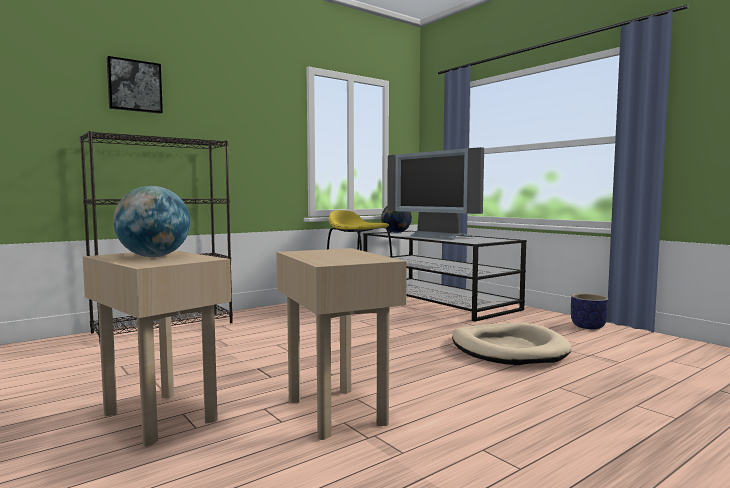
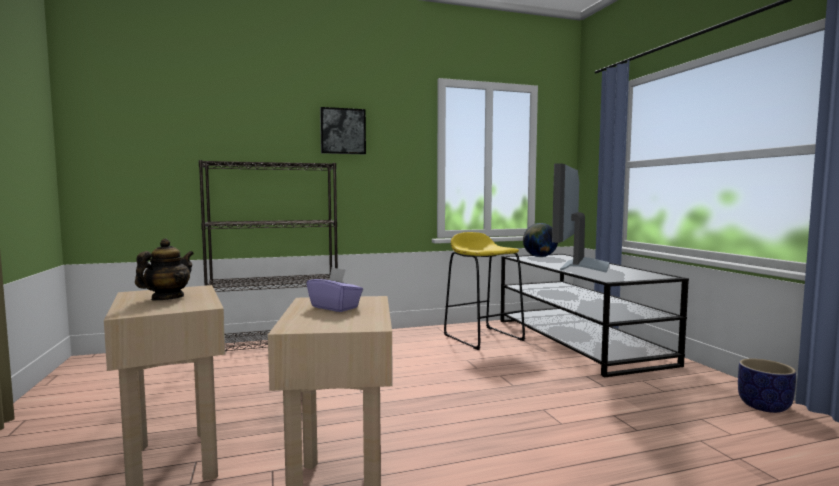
camera: 20 degrees right, 0 degrees up
(134, 86) = (257, 113): picture -> picture (342, 131)
(154, 256) = (167, 298): globe -> teapot
(328, 254) = (335, 307): none -> purple tissue box
(439, 237) = (580, 267): television -> television turned 45 degrees clockwise
(508, 349) = (619, 428): beige dog bed -> none

